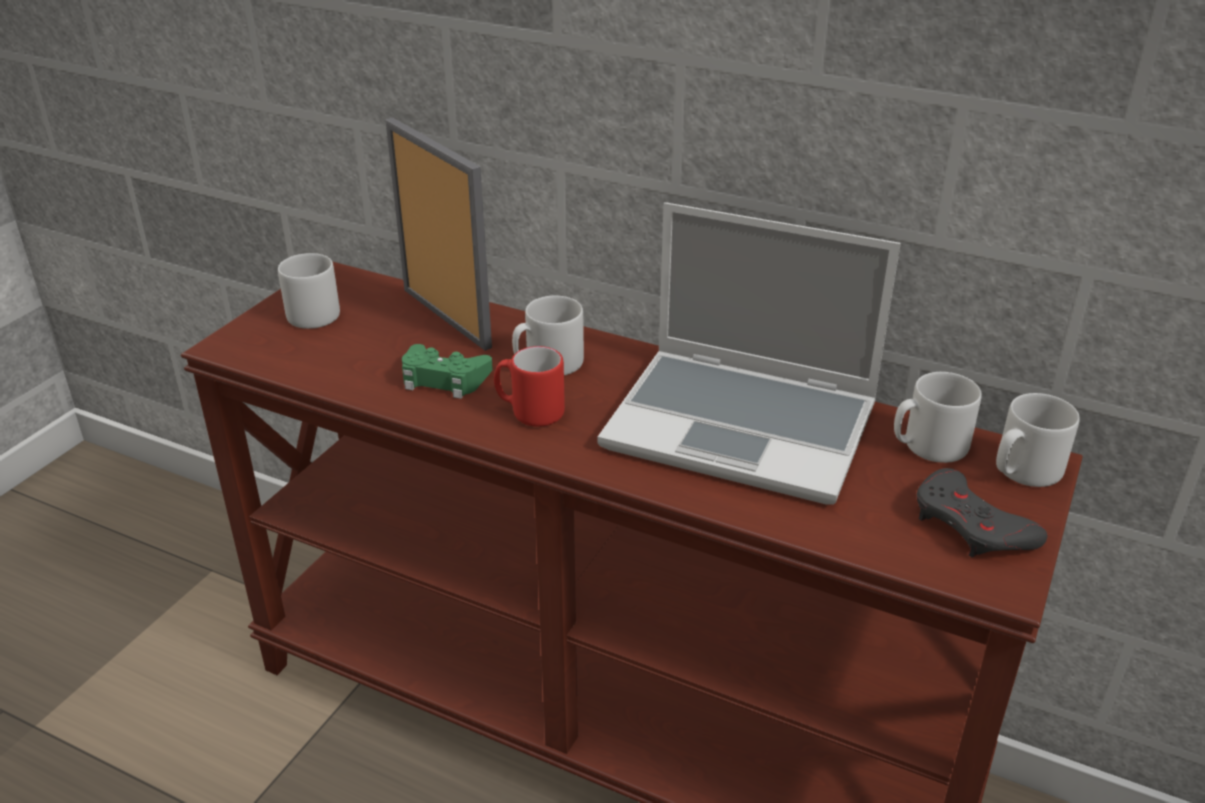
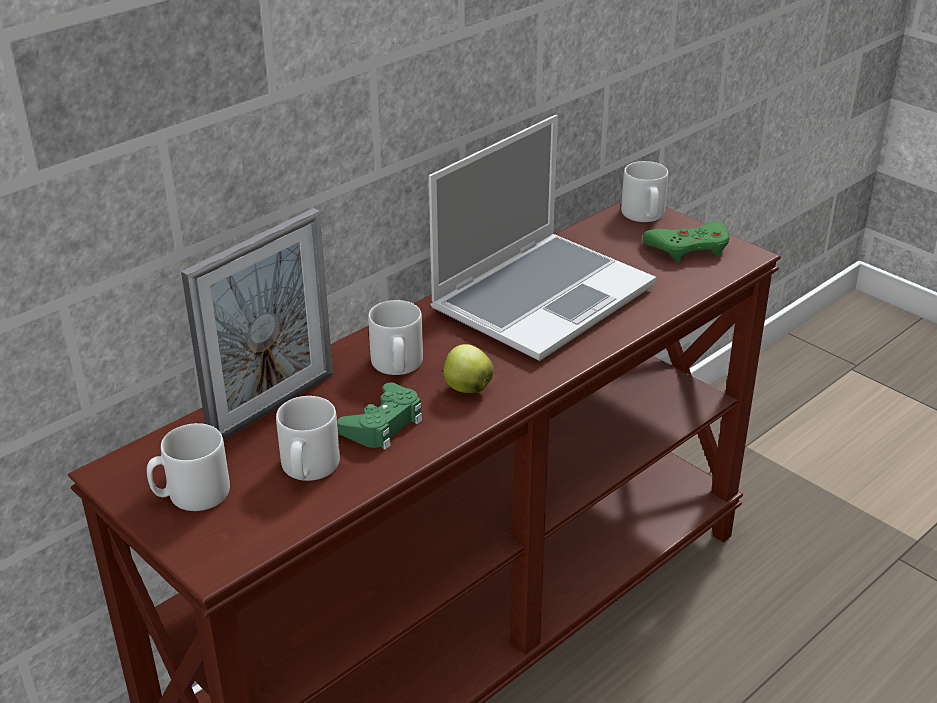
camera: 70 degrees left, 0 degrees up
(446, 318) = (273, 407): picture frame -> picture frame turned 150 degrees clockwise
(529, 413) = (467, 388): red mug -> apple
(928, 446) = (602, 237): grey mug -> grey mug (308, 468)
(971, 525) = (689, 248): grey game controller -> green game controller

